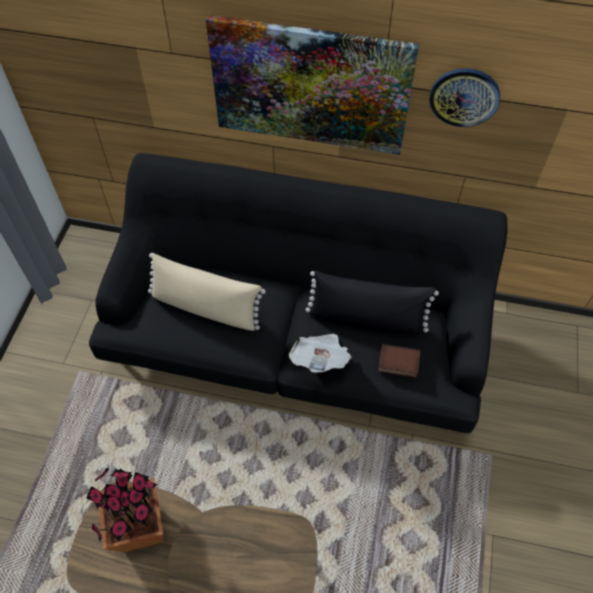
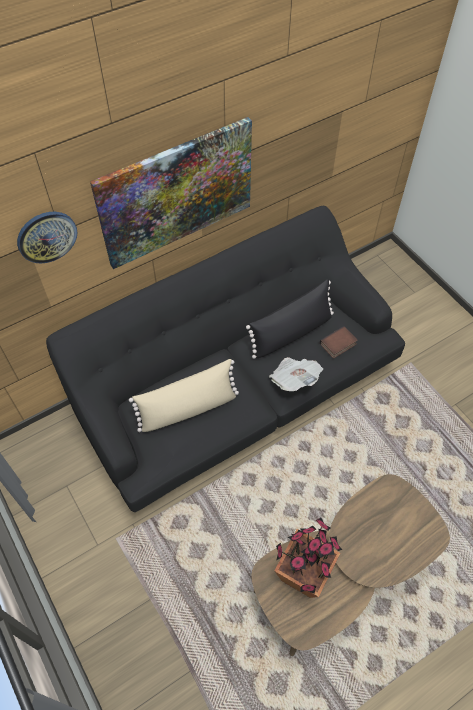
camera: 45 degrees left, 0 degrees up
(464, 97) = (282, 138): wall clock -> wall clock (46, 236)

